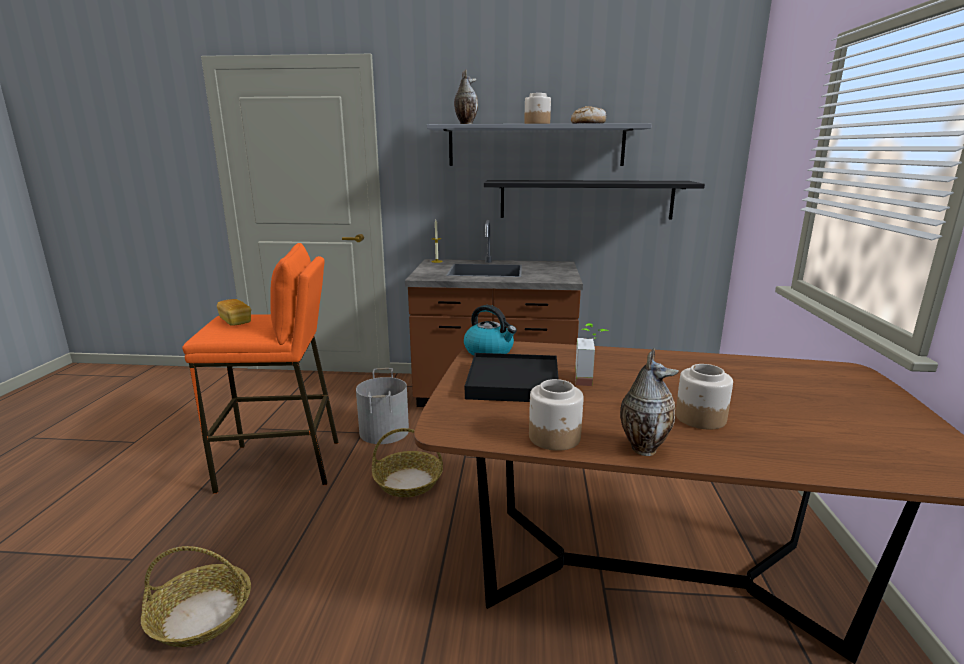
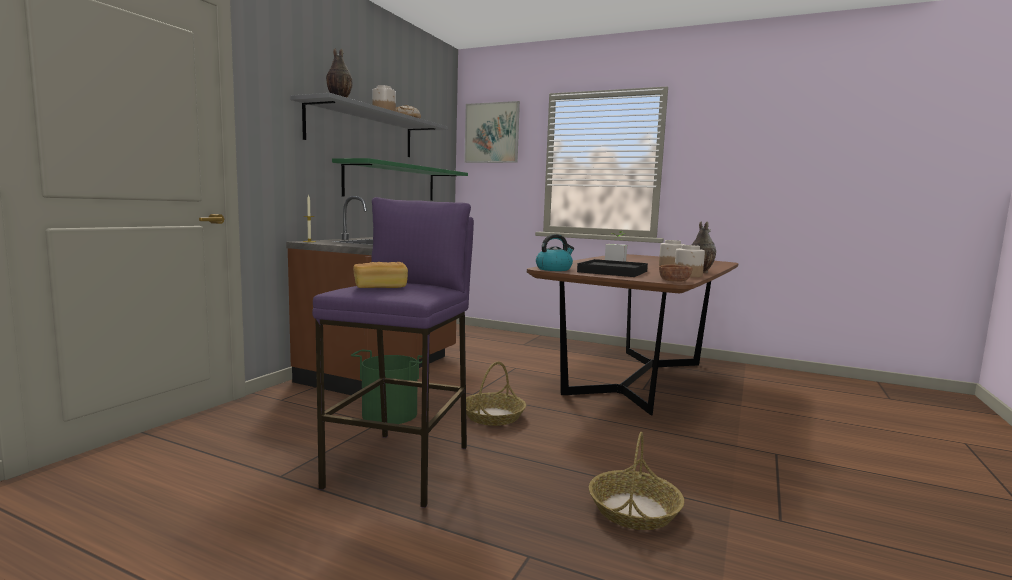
camera: 70 degrees left, 10 degrees down
(281, 465) = (401, 466): orange stool -> purple stool
(385, 431) = (390, 414): grey bucket -> green bucket
(449, 428) = (674, 281): none -> brown bowl
(586, 199) = (392, 182): black shelf -> green shelf
(777, 115) = (492, 133): none -> picture

